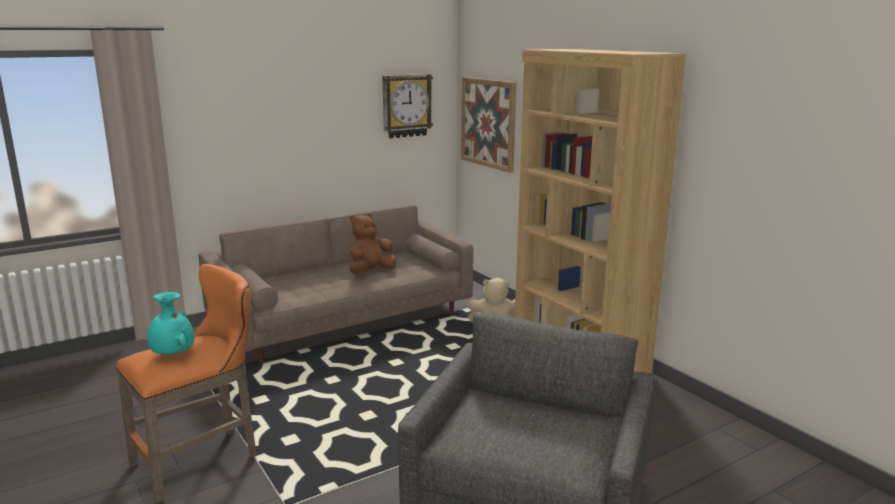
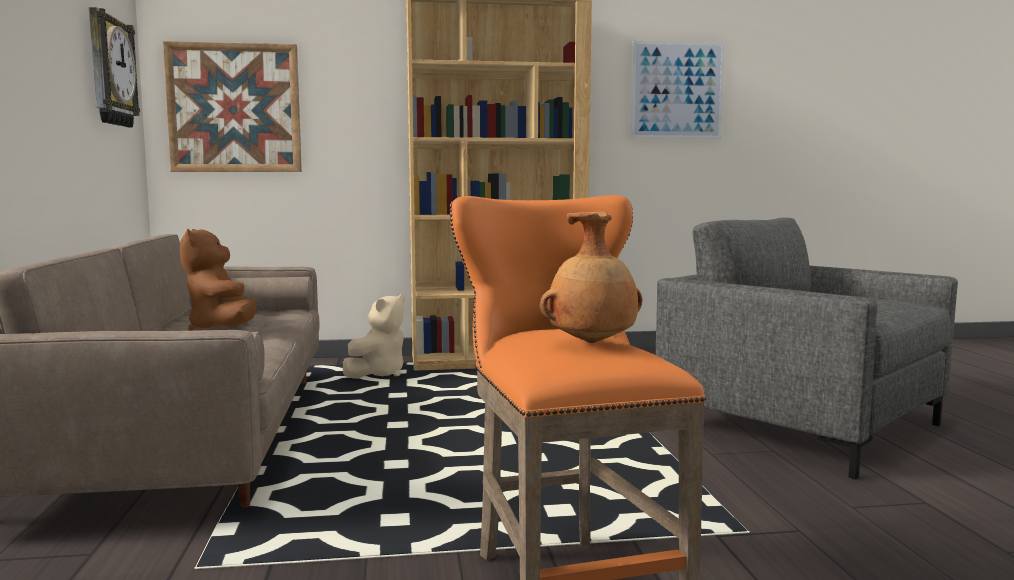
camera: 65 degrees left, 10 degrees down
(172, 354) = (593, 343): turquoise vase -> brown vase
(779, 152) = (677, 90): none -> picture

